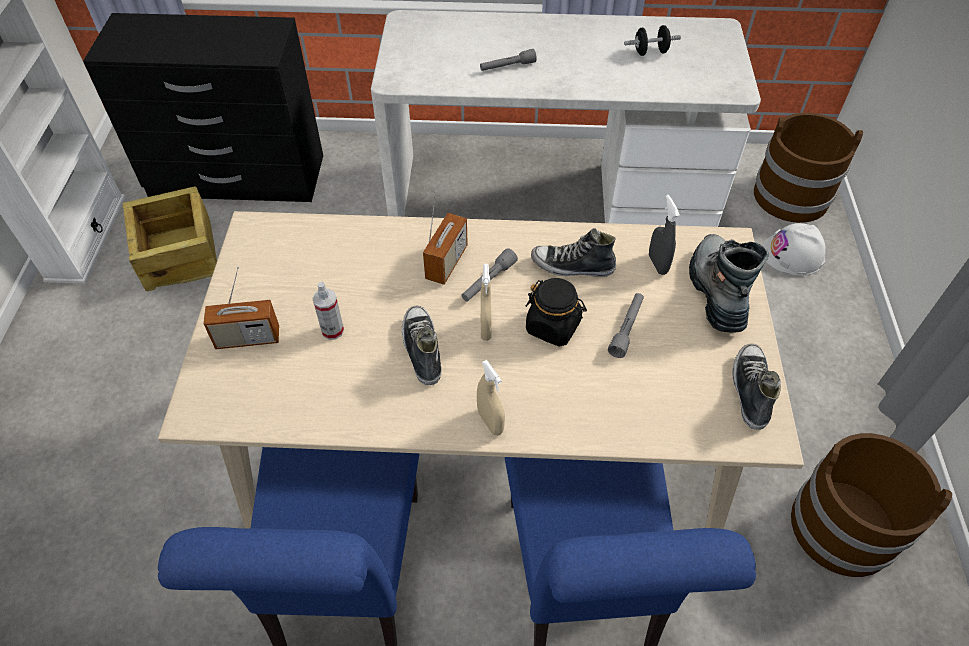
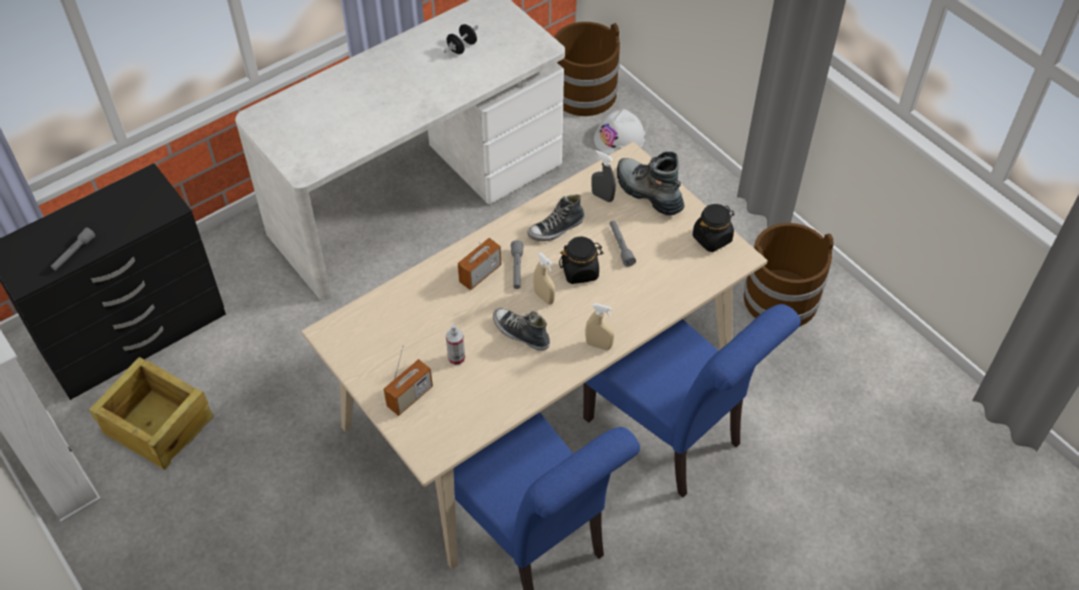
camera: 40 degrees left, 0 degrees up
(446, 263) = (480, 274): radio -> radio turned 120 degrees counterclockwise
(507, 67) = (375, 114): grey flashlight -> grey flashlight (74, 253)
(750, 390) = (712, 238): shoe -> black jar

